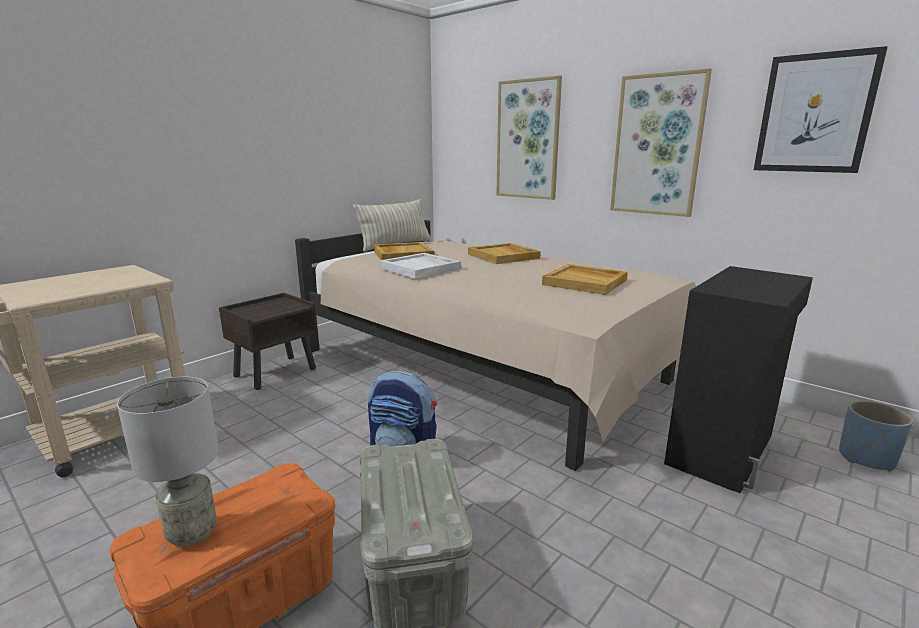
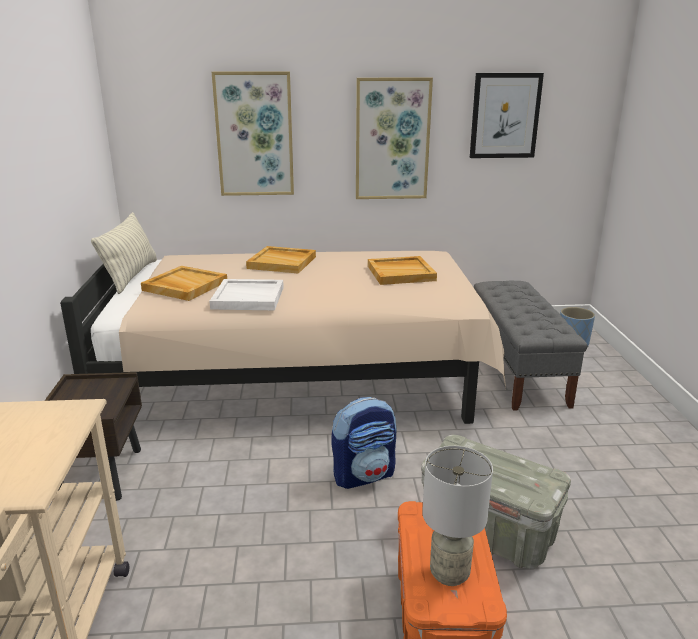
camera: 45 degrees left, 5 degrees up
(722, 449) = (517, 370): black cabinet -> grey bench

